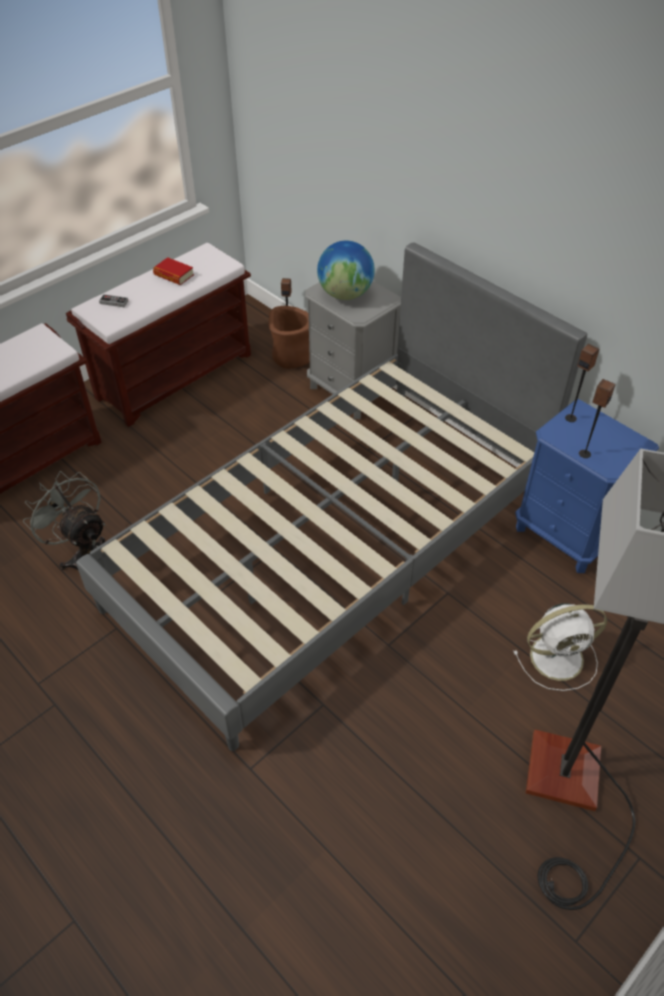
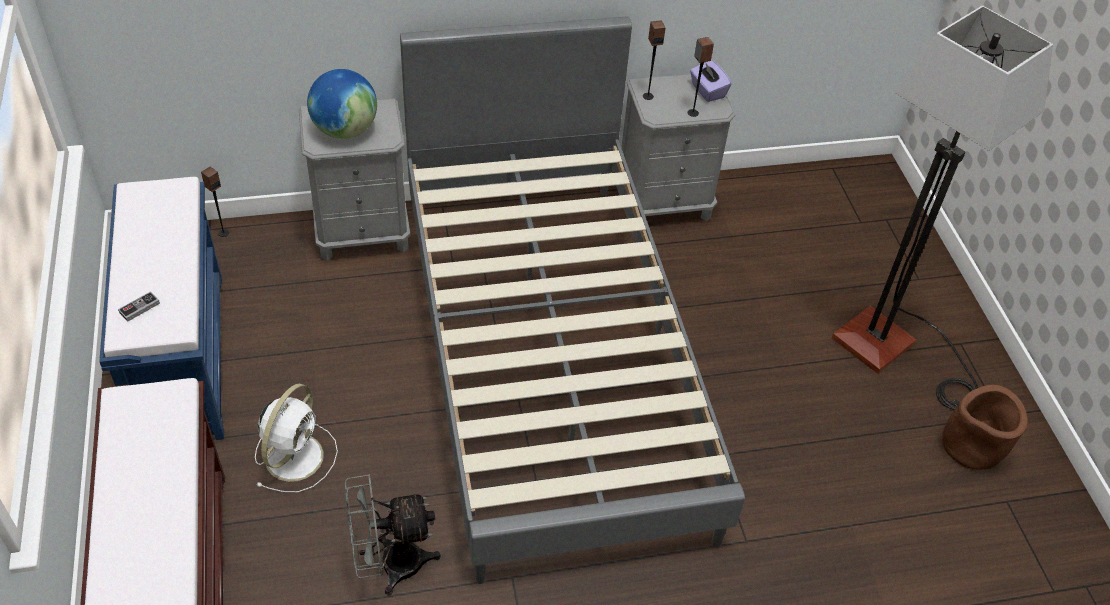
camera: 60 degrees left, 0 degrees up
(174, 275) = (148, 237): book -> none
(176, 375) = (182, 357): brown bench -> blue bench
(291, 356) = (261, 249): brown planter -> brown planter (971, 448)
(559, 657) = (776, 281): white fan -> white fan (295, 455)
(565, 535) = (665, 203): blue nightstand -> grey nightstand
(625, 450) = (707, 91): none -> purple tissue box

